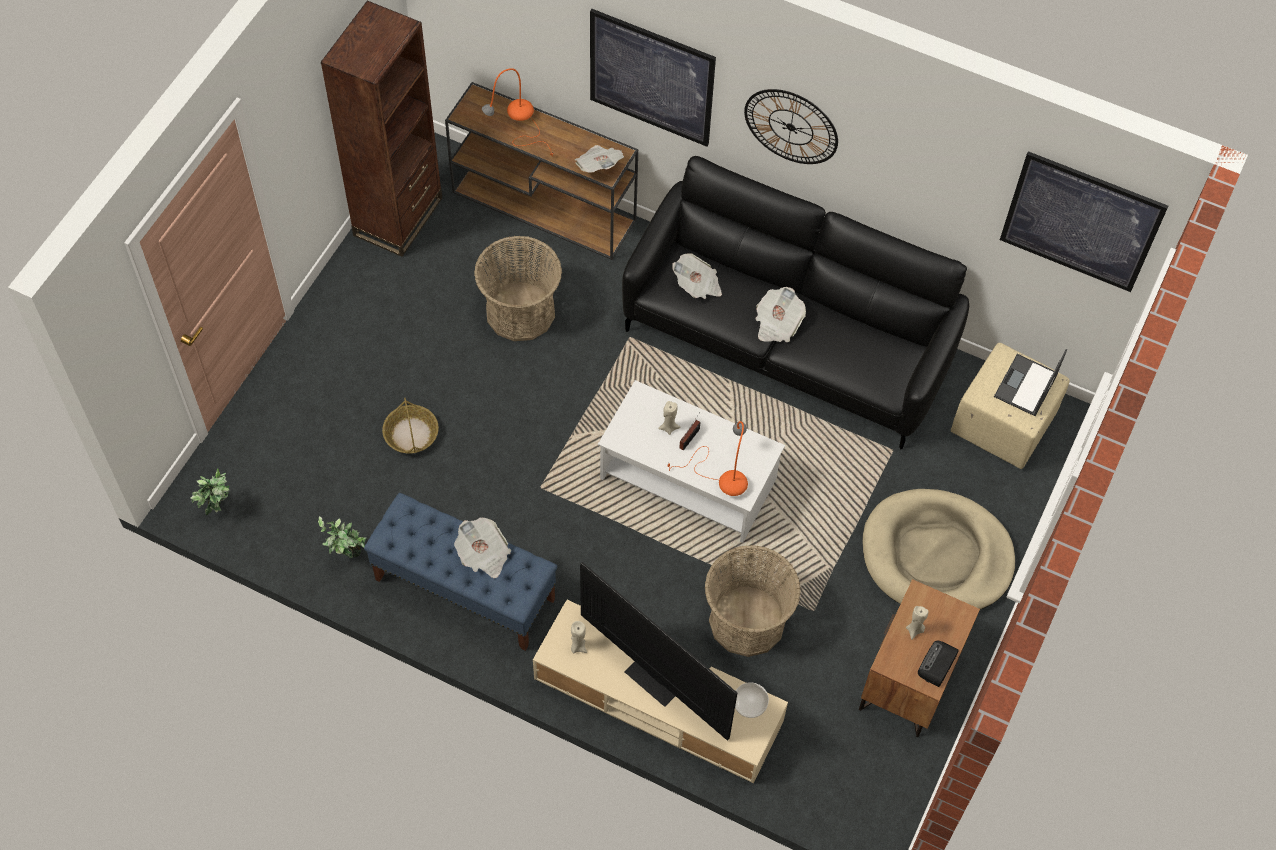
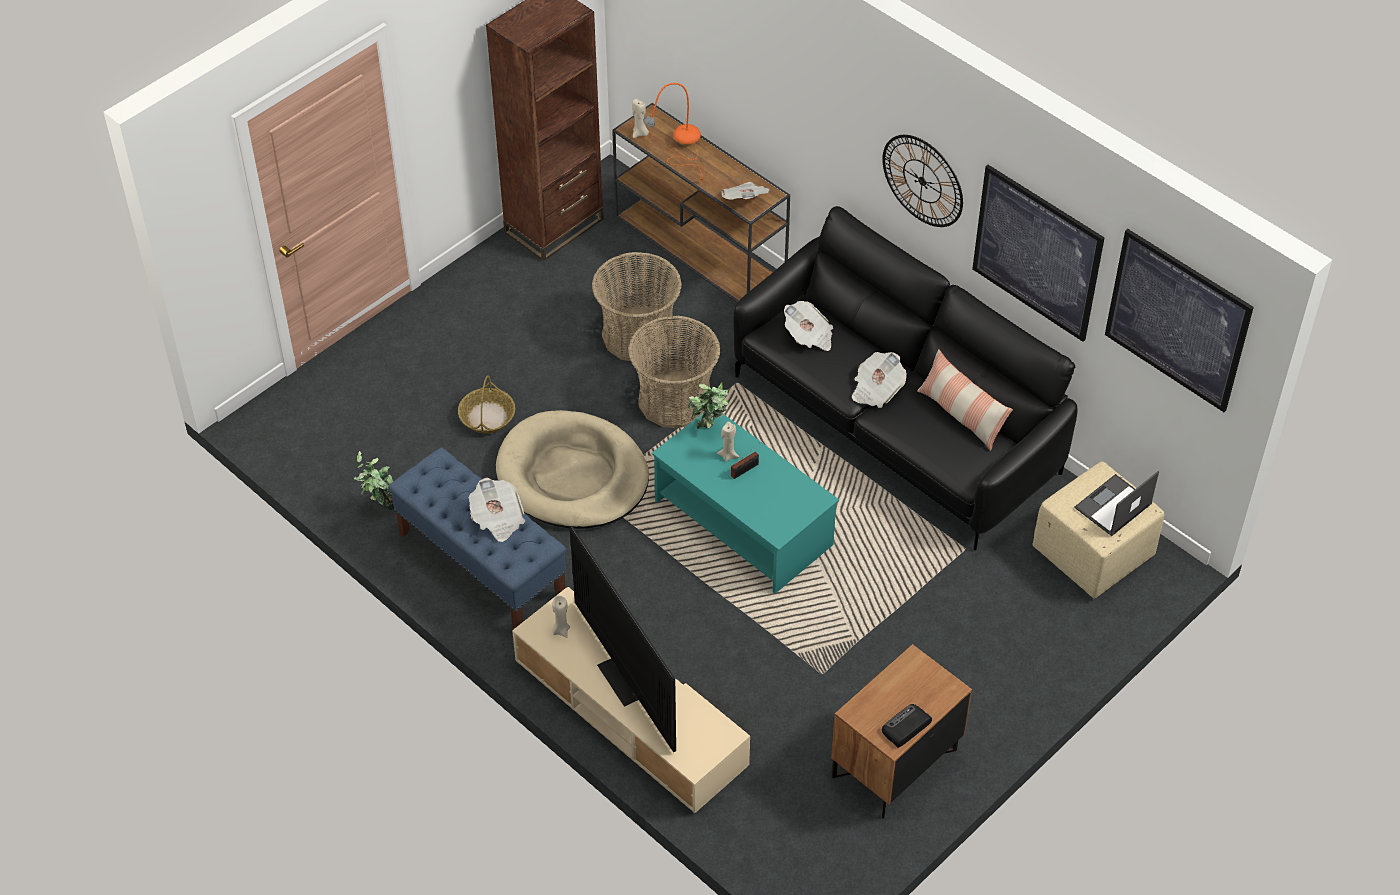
camera: 20 degrees right, 10 degrees down
(218, 510) = (278, 437): potted plant -> potted plant (709, 431)
(651, 77) = (804, 112): picture -> picture (1037, 253)
(689, 479) = (744, 524): white coffee table -> turquoise coffee table
(721, 475) = (763, 510): orange table lamp -> none
(747, 621) = (749, 666): basket -> basket (674, 400)
(749, 704) = (710, 727): bowl -> none
(862, 329) = (961, 415): none -> pillow
(915, 630) = (895, 690): beige candle -> beige candle (640, 133)
(936, 556) = (971, 657): beige dog bed -> beige dog bed (572, 475)

